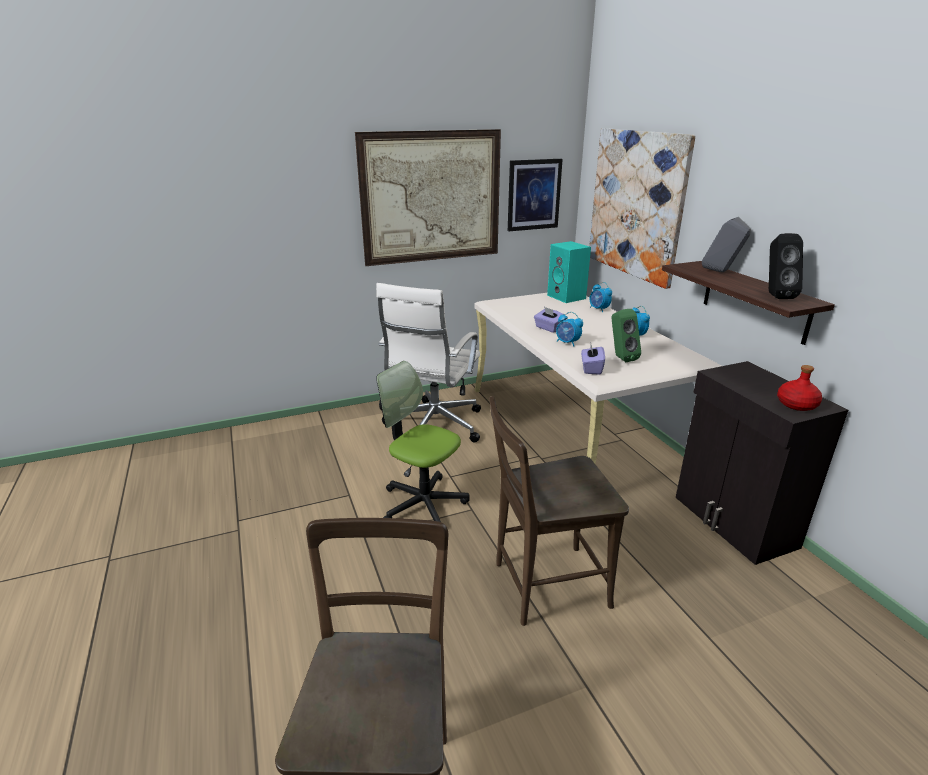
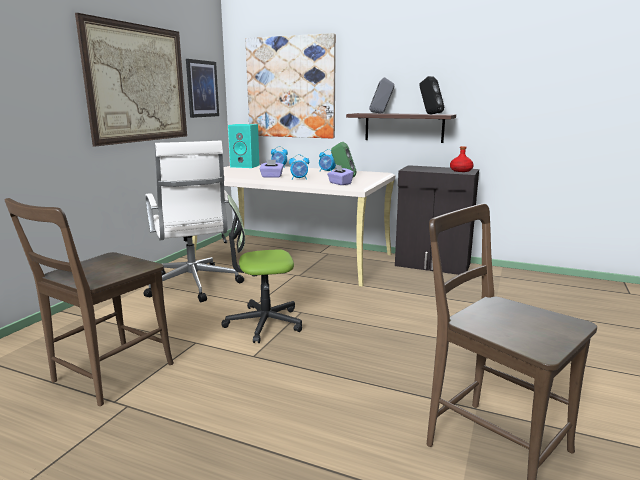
camera: 45 degrees left, 10 degrees down
(544, 585) = (401, 323): brown chair -> brown chair (107, 375)

